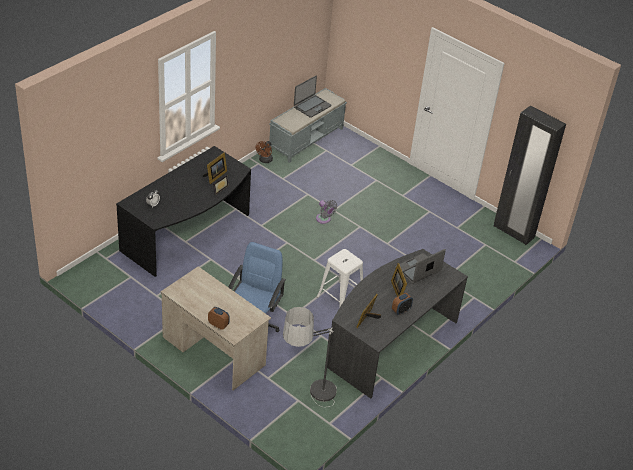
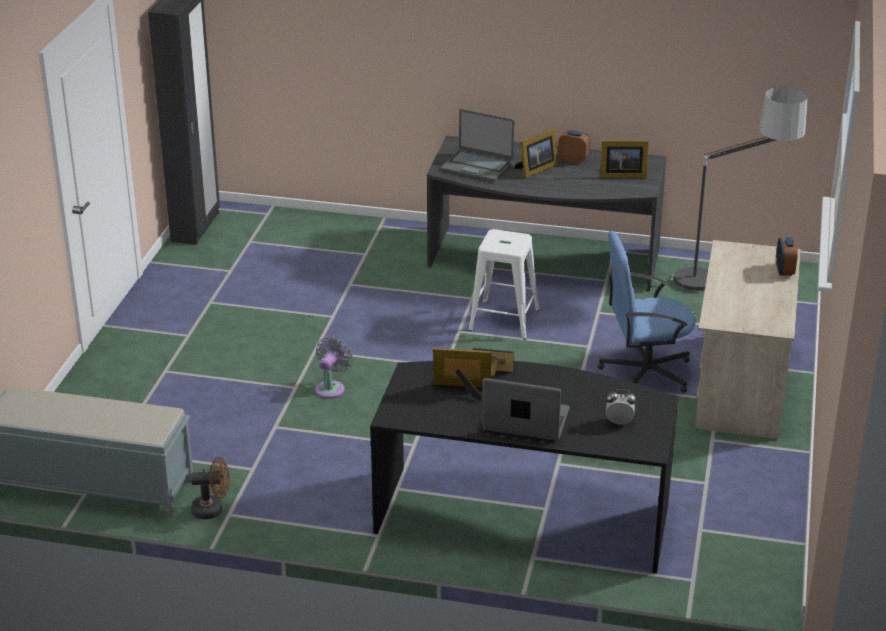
camera: 115 degrees left, 10 degrees down
(312, 106) = (68, 415): laptop -> laptop (525, 421)

